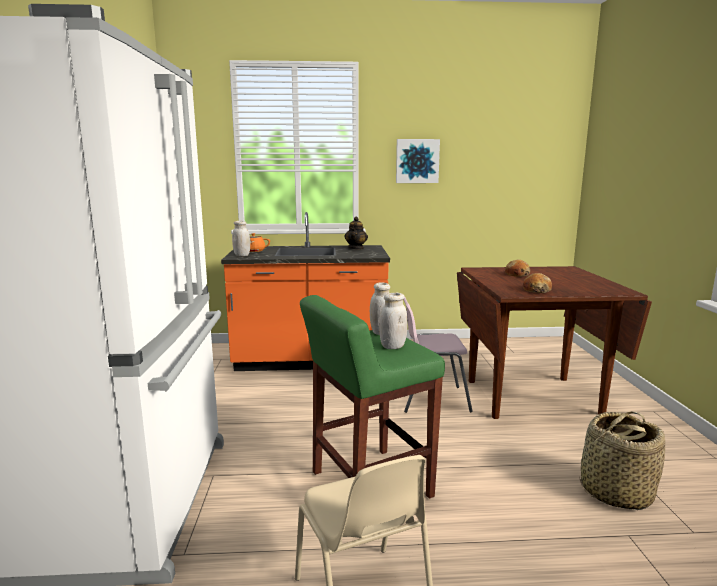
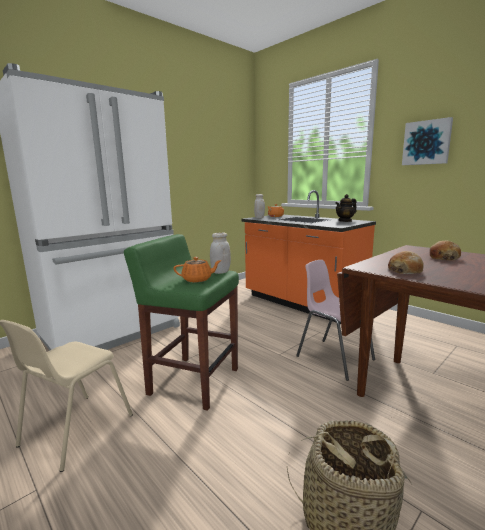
camera: 50 degrees right, 0 degrees up
(392, 346) = (198, 279): white jar -> orange teapot

